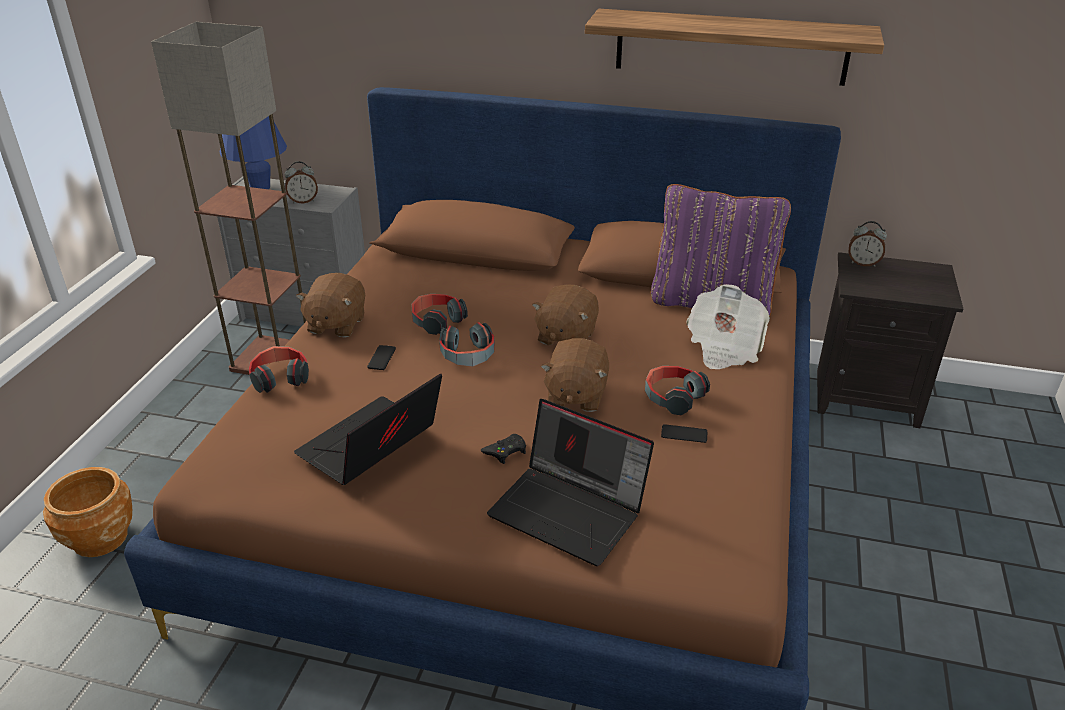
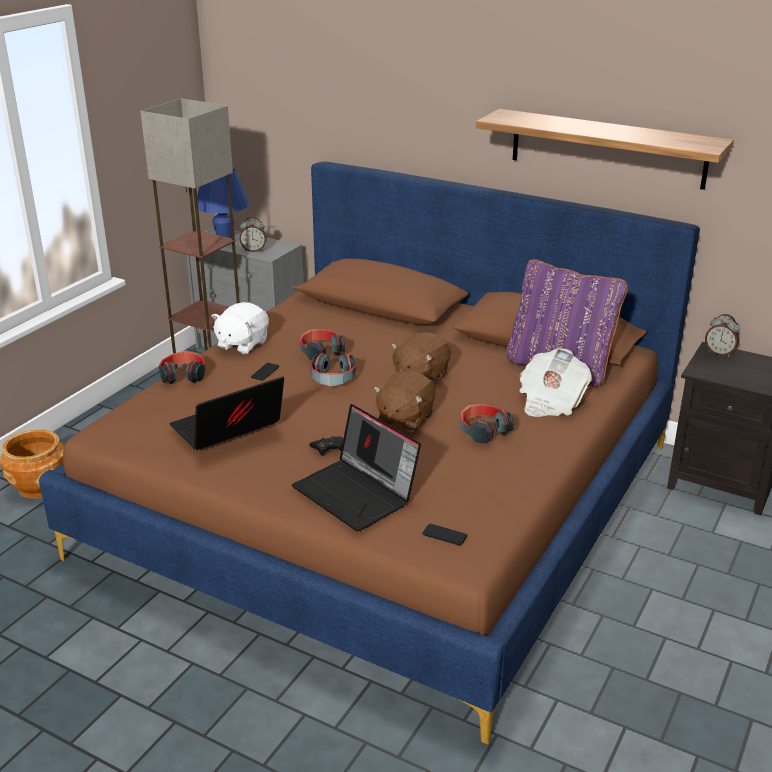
camera: 15 degrees right, 5 degrees down
(336, 324) = (242, 344): brown plush toy -> white plush toy
(684, 434) = (477, 457): phone -> phone (444, 535)

